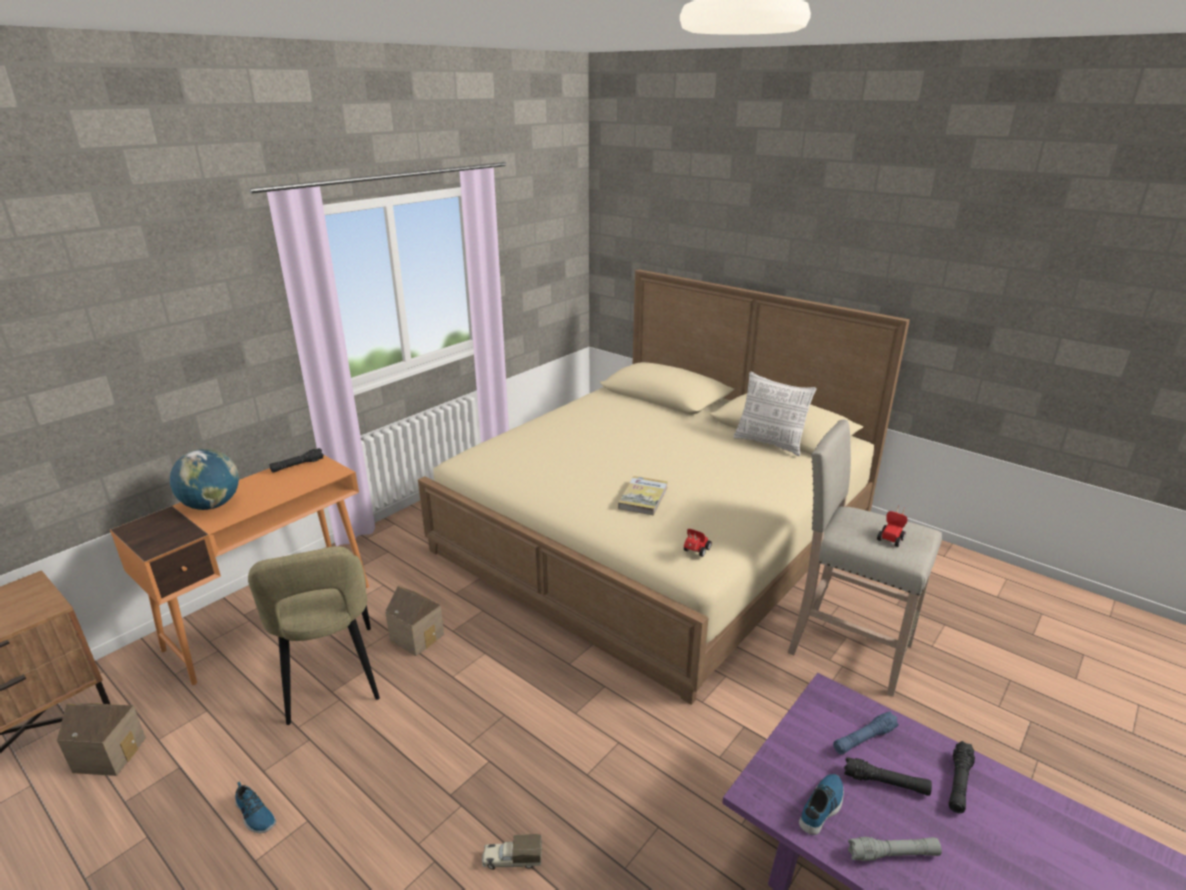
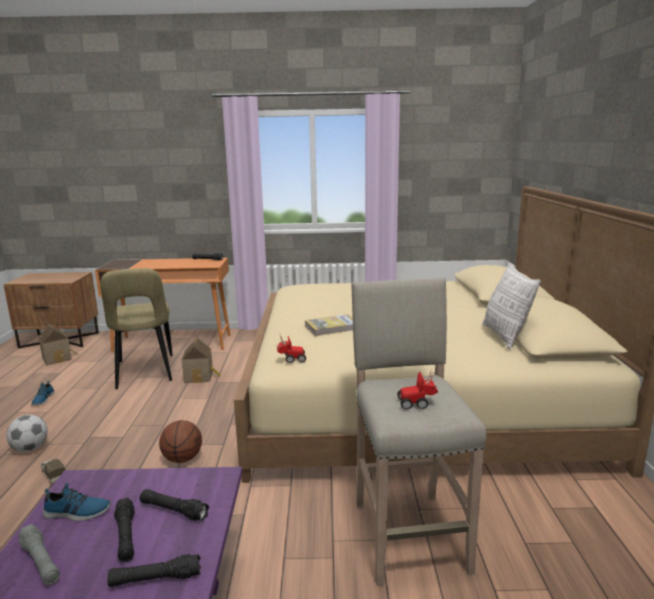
camera: 50 degrees right, 10 degrees down
(212, 505) = (151, 262): globe -> none
(331, 678) = (145, 373): beige chair -> beige chair turned 45 degrees counterclockwise
(407, 869) = (30, 448): none -> football
(600, 729) = (182, 459): none -> basketball
(864, 739) = (174, 510): blue flashlight -> black flashlight

